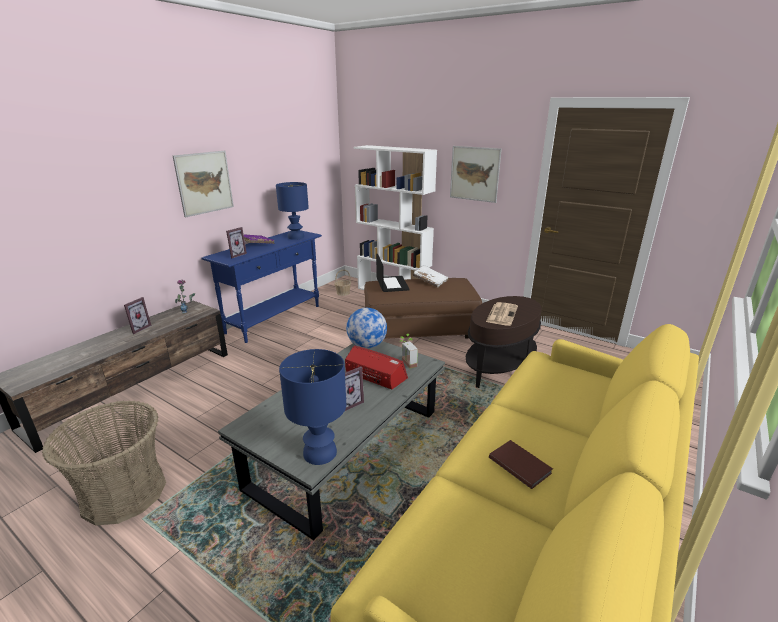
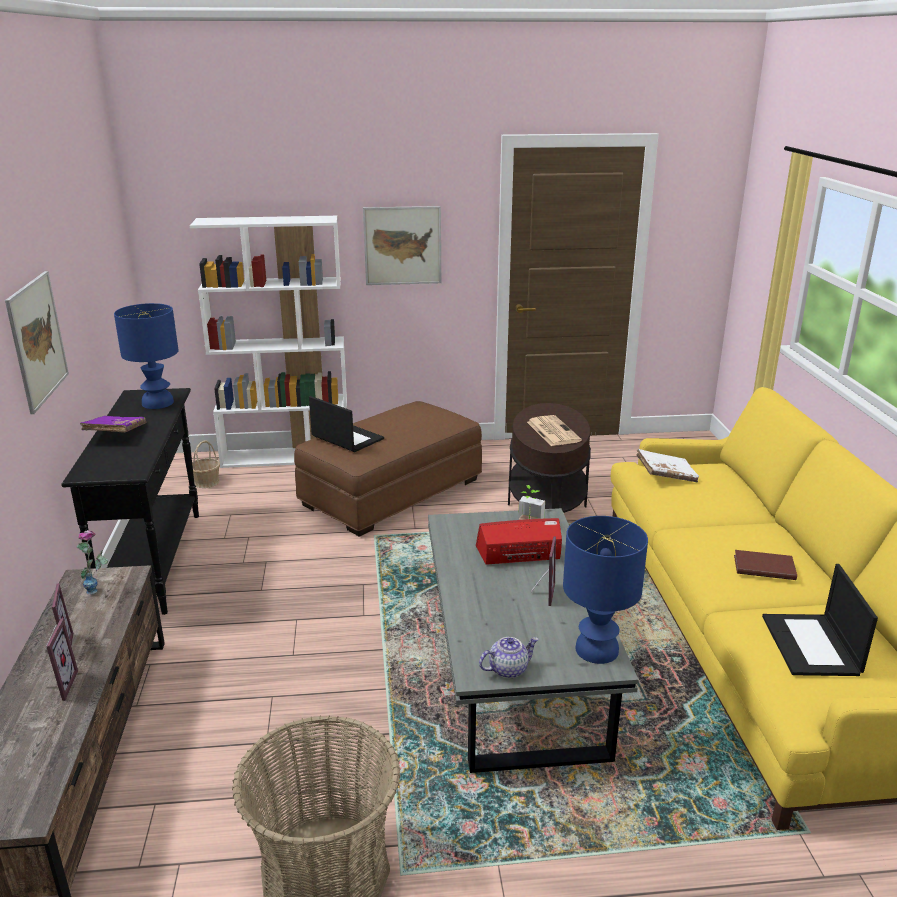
camera: 40 degrees left, 0 degrees up
(235, 255) = (121, 460): picture frame -> picture frame (58, 686)
(259, 434) = (508, 669): none -> teapot
(274, 319) = (155, 561): blue console table -> black console table
(367, 346) = (453, 526): globe -> none
(430, 281) = (390, 418): white book -> white book (666, 475)
(459, 545) = (812, 646): none -> laptop

